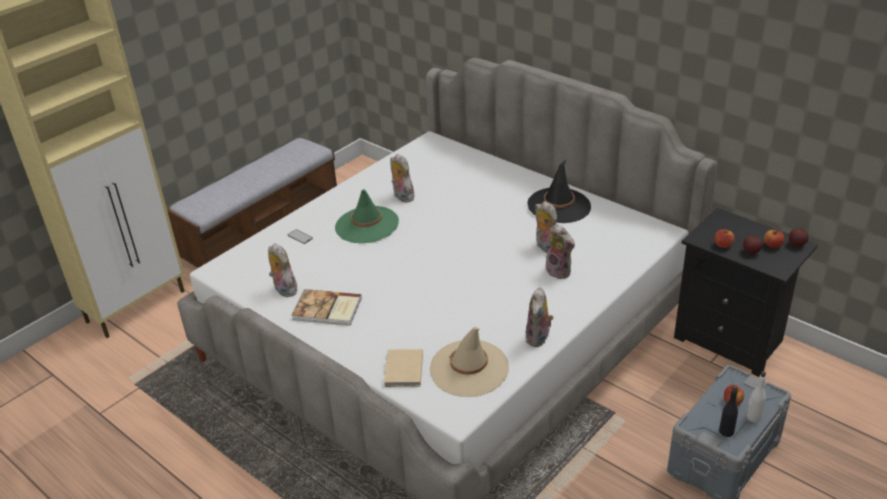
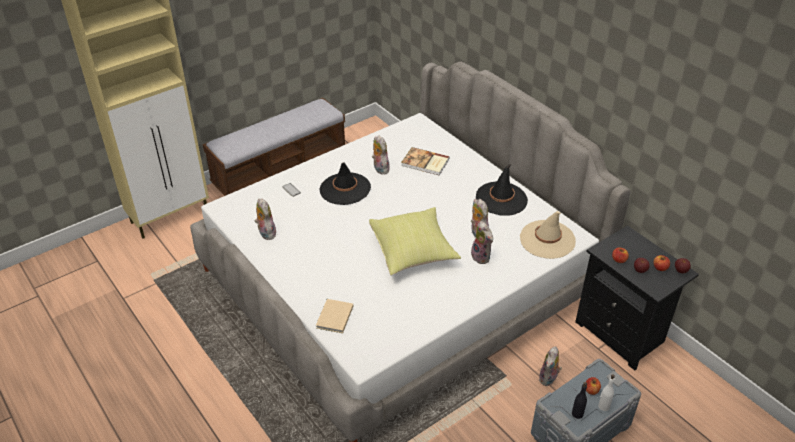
camera: 10 degrees right, 5 degrees up
(327, 310) = (293, 256): book -> book (425, 163)
(367, 225) = (345, 189): green hat -> black hat
(469, 368) = (384, 326): beige hat -> beige hat (547, 239)
(475, 280) = (413, 252): none -> yellow pillow
(539, 338) = (445, 311): plush toy -> plush toy (548, 379)

